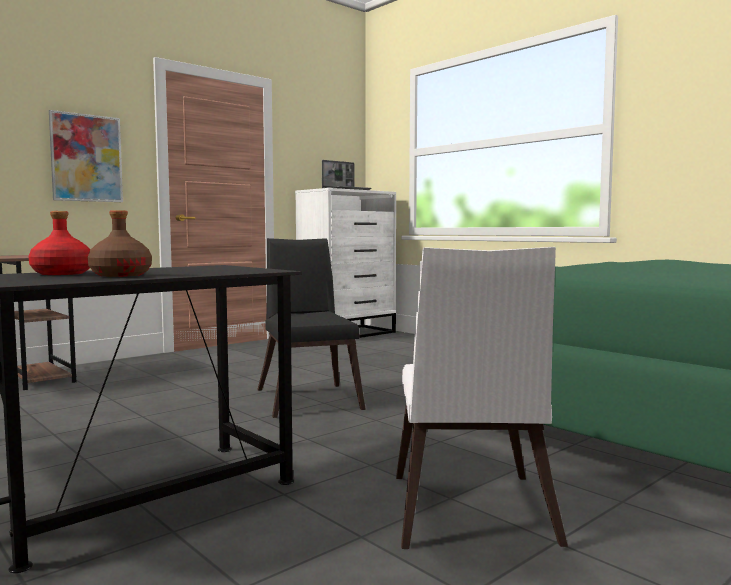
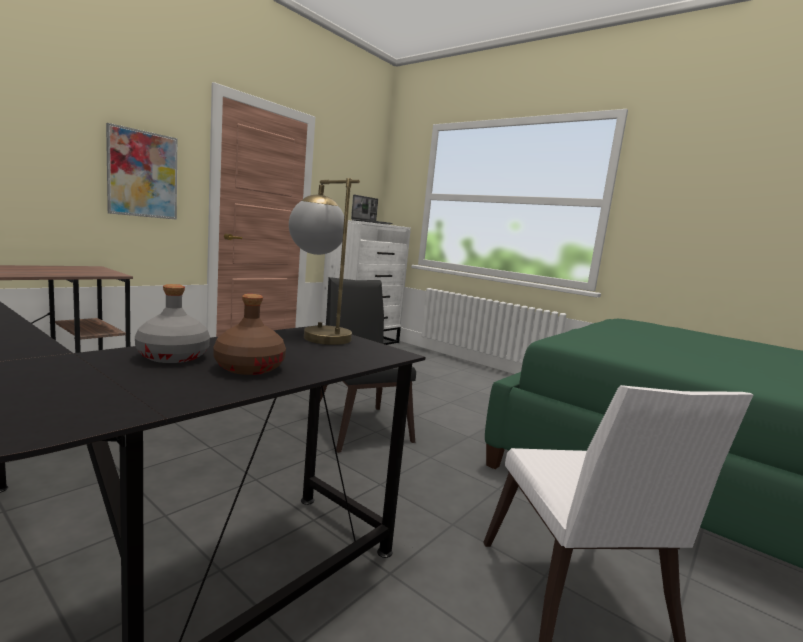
camera: 10 degrees left, 5 degrees up
(61, 273) = (172, 357): red bottle -> grey bottle
(210, 267) = (317, 334): none -> table lamp

